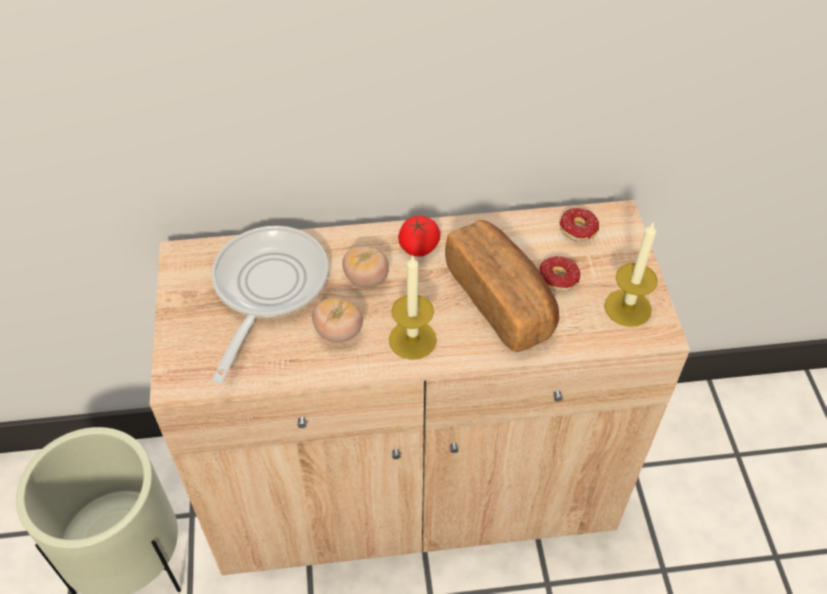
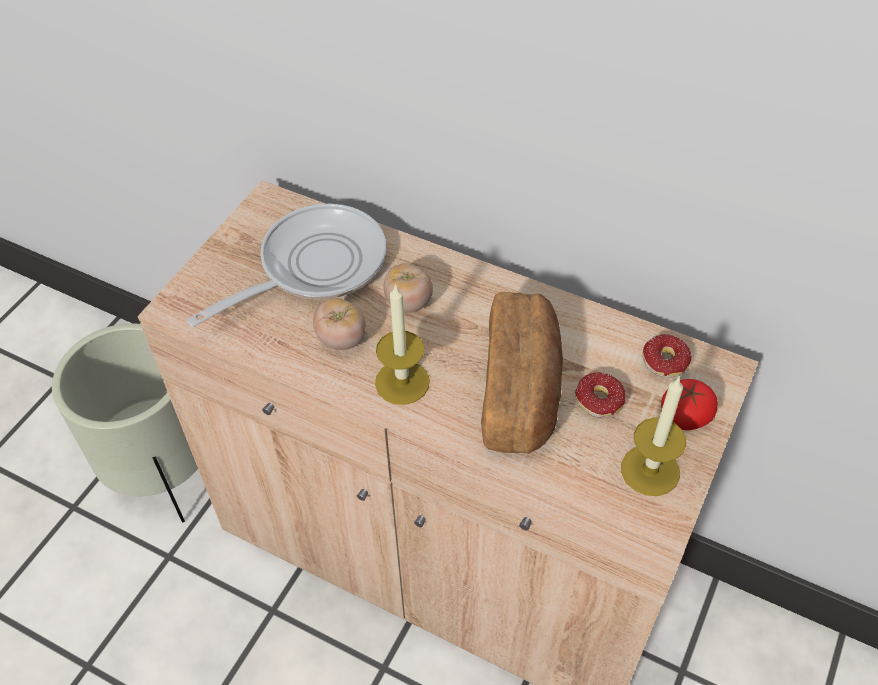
camera: 35 degrees right, 0 degrees up
(418, 246) = (484, 296): tomato -> tomato (685, 416)

